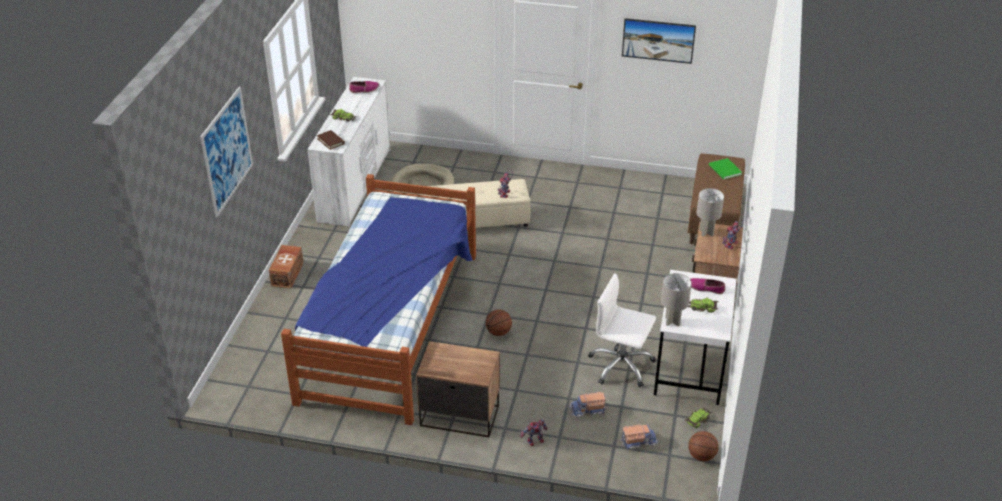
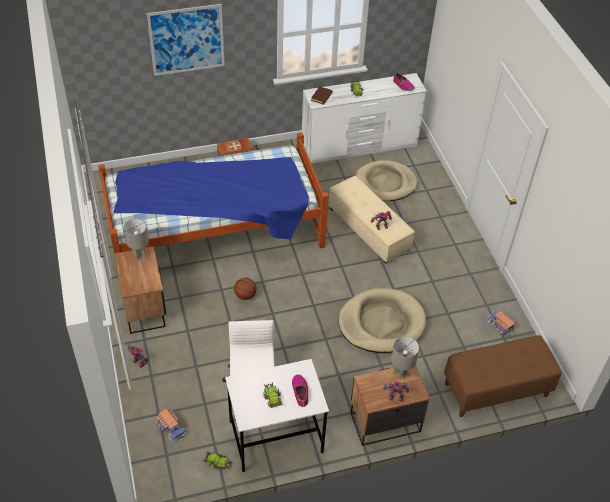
camera: 60 degrees right, 10 degrees up
(587, 410) = (189, 383): toy truck -> toy truck (499, 325)
(598, 255) = (381, 323): none -> beige dog bed
(657, 50) = (560, 220): picture -> none
(672, 321) = (241, 381): grey table lamp -> grey table lamp (139, 254)
(701, 456) = (176, 478): basketball -> none
(724, 170) = (527, 362): green book -> none

